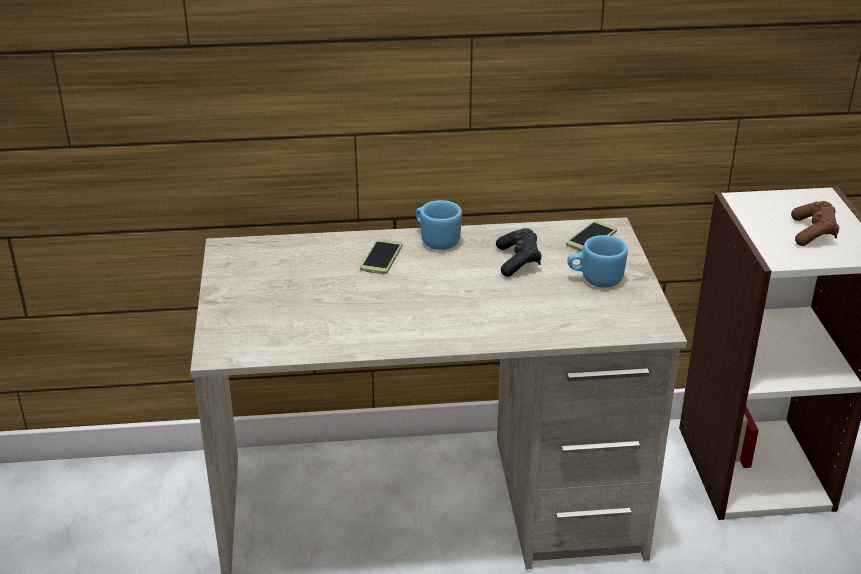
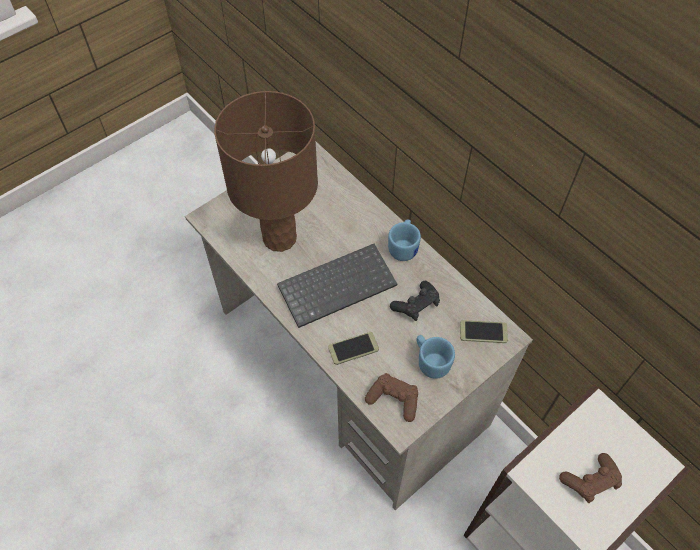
camera: 55 degrees right, 25 degrees up
(320, 312) = (279, 238): none -> brown table lamp
(381, 257) = (360, 231): phone -> phone (353, 348)
(434, 298) = (337, 284): none -> keyboard
(619, 319) = (394, 399): none -> brown game controller

